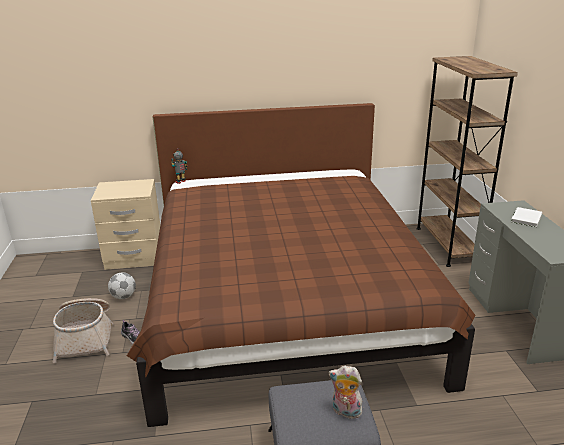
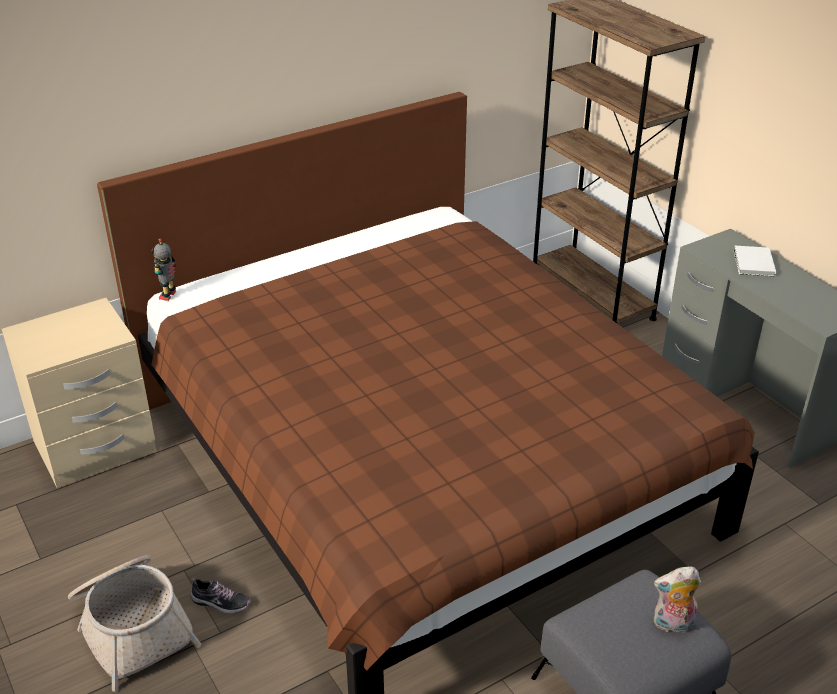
camera: 25 degrees left, 10 degrees up
(124, 296) = (139, 531): football -> none

